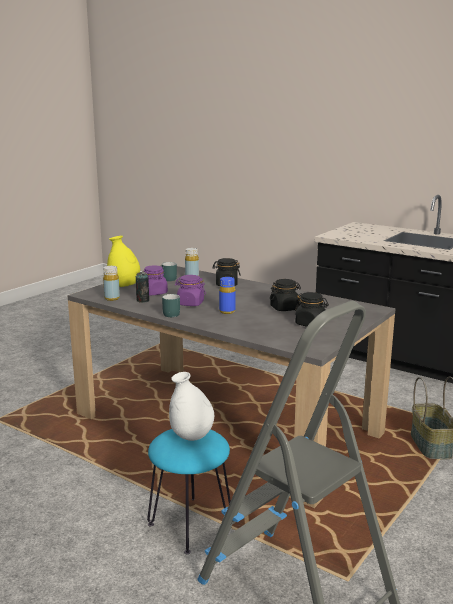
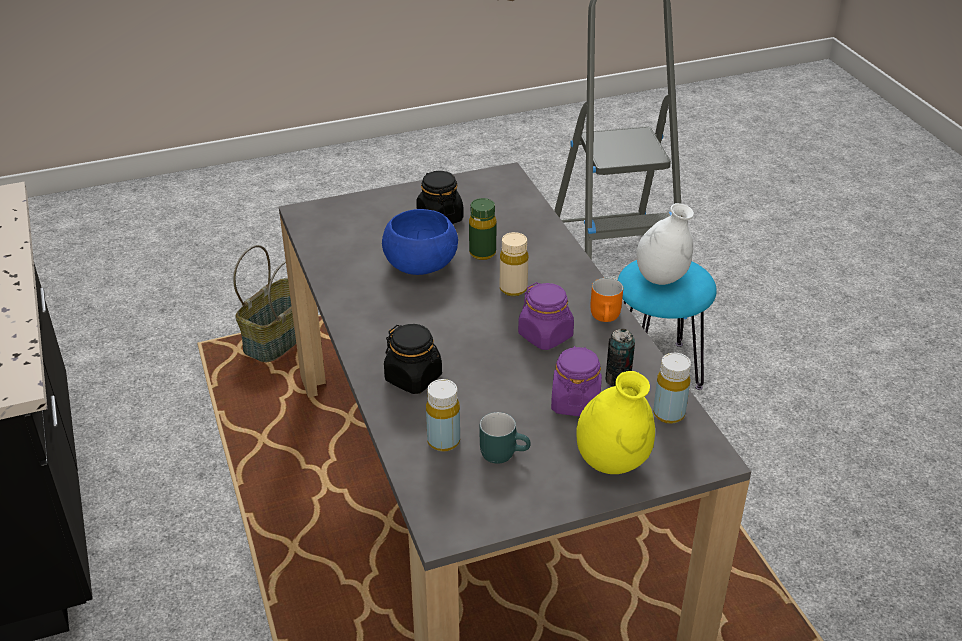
camera: 145 degrees left, 20 degrees up
(169, 314) = (607, 317): turquoise mug -> orange mug
(227, 311) = (513, 289): blue bottle -> beige bottle
(263, 318) = (482, 253): none -> green bottle
(284, 308) = (421, 263): black jar -> blue bowl

